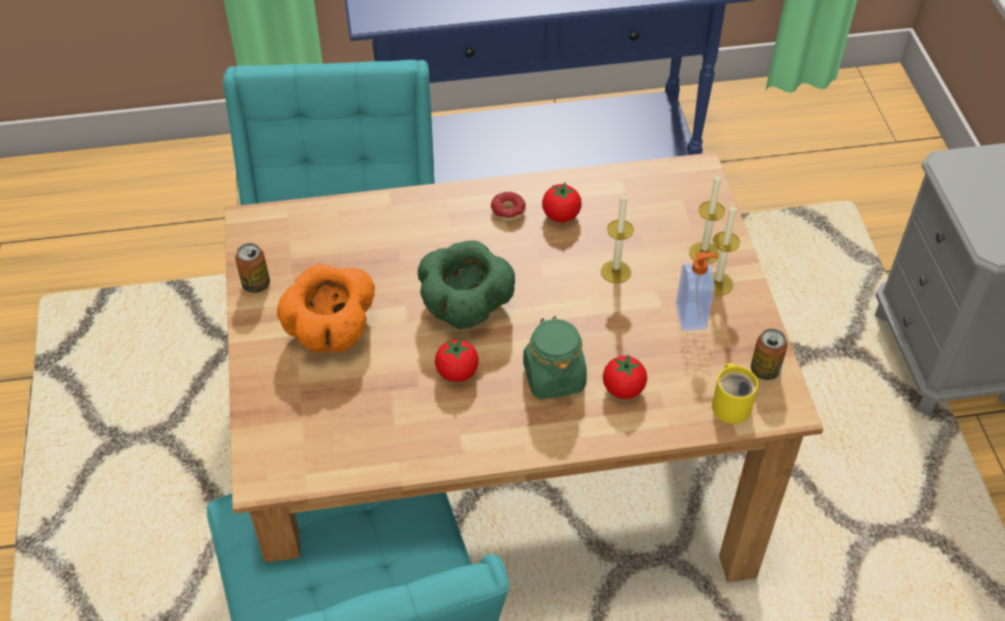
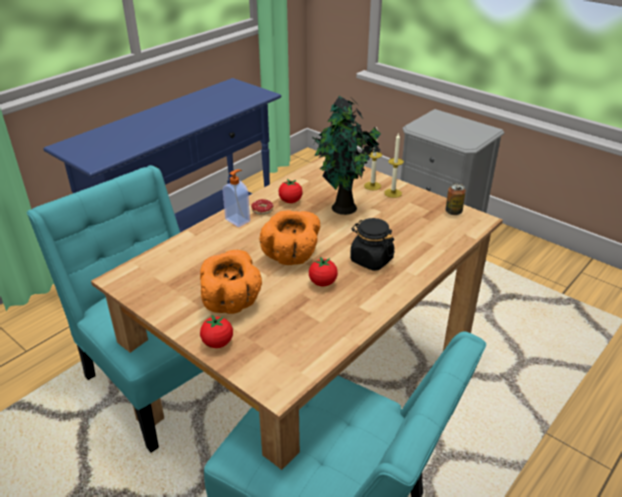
camera: 40 degrees left, 15 degrees down
(256, 284) = (157, 304): can -> none
(465, 309) = (292, 256): green bowl -> orange bowl
(553, 377) = (371, 260): green jar -> black jar
(616, 272) = (344, 209): candle -> potted plant
(623, 389) = (407, 248): tomato -> tomato (217, 343)
(692, 317) = (399, 209): soap dispenser -> soap dispenser (238, 220)
(732, 404) = (458, 229): yellow mug -> none

